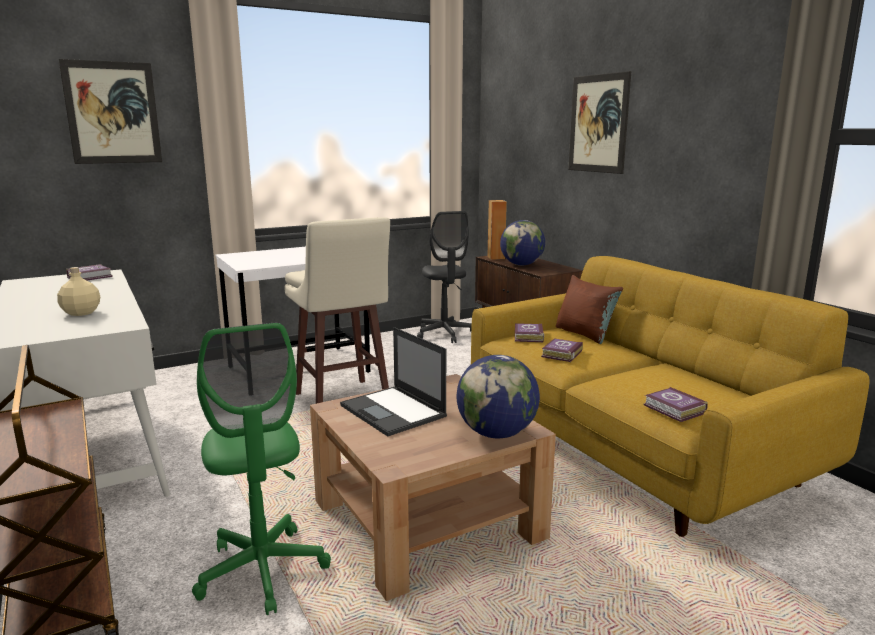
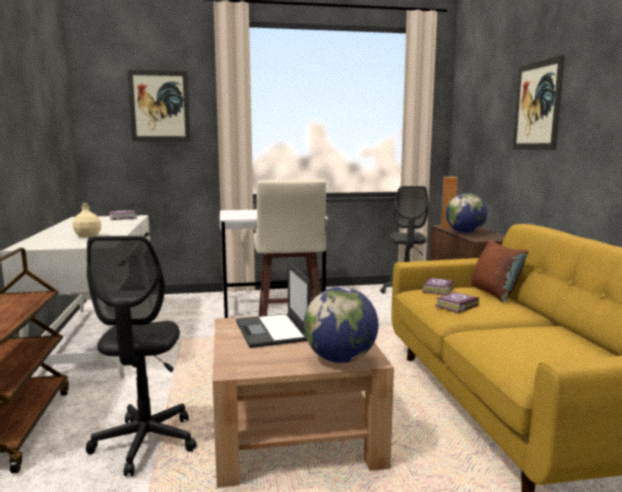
camera: 20 degrees right, 5 degrees down
(262, 571) = (145, 443): green office chair -> black office chair
(674, 410) = (528, 364): book -> none

